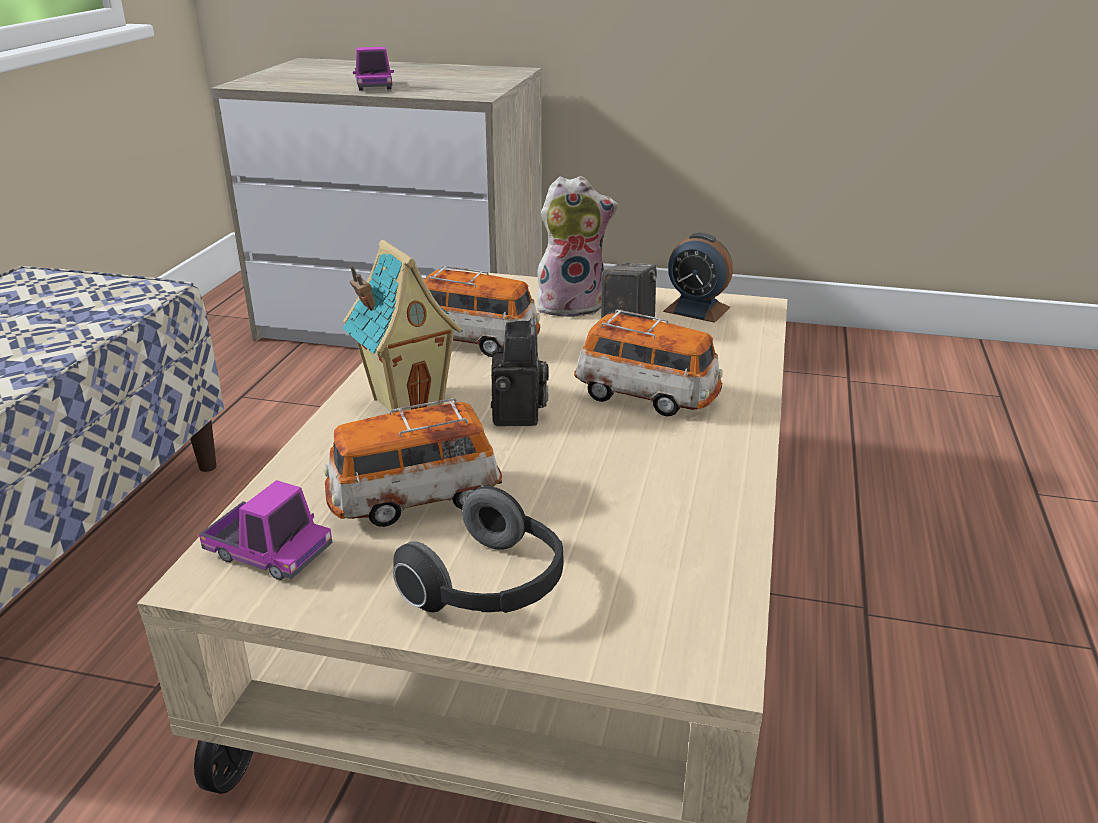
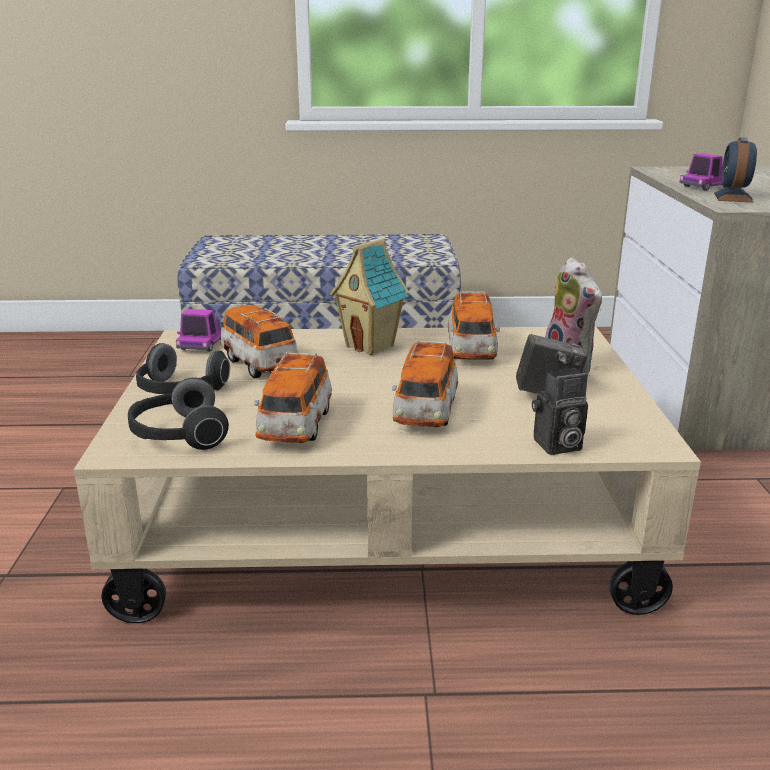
camera: 75 degrees right, 5 degrees down
(519, 416) = (369, 376): camera -> camera (556, 446)
(661, 487) = (296, 426): none -> toy car
(664, 593) = (178, 436): none -> headphones
(696, 309) = (617, 419): alarm clock -> alarm clock (733, 197)

